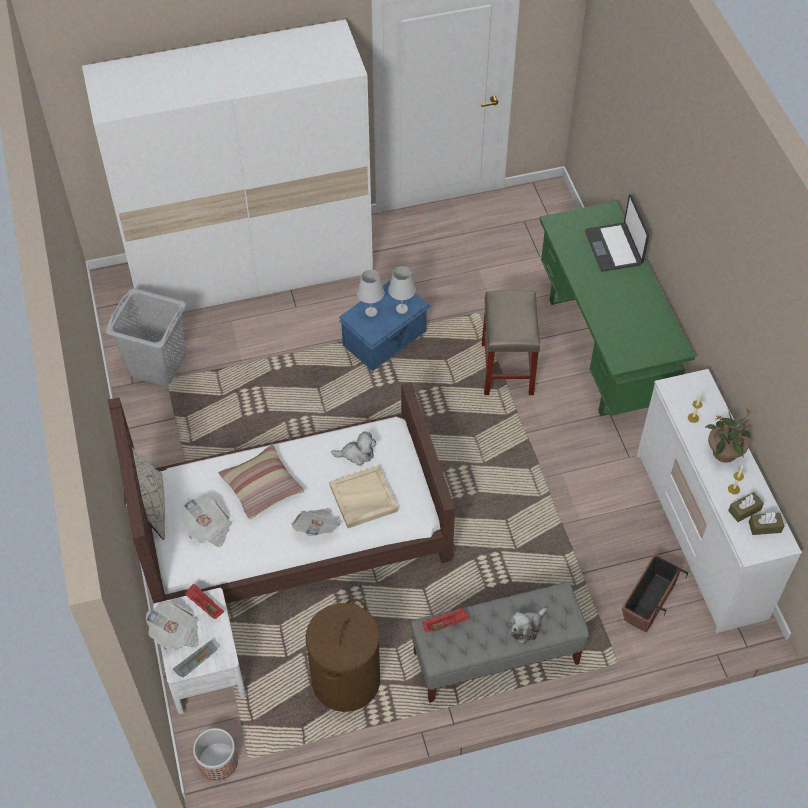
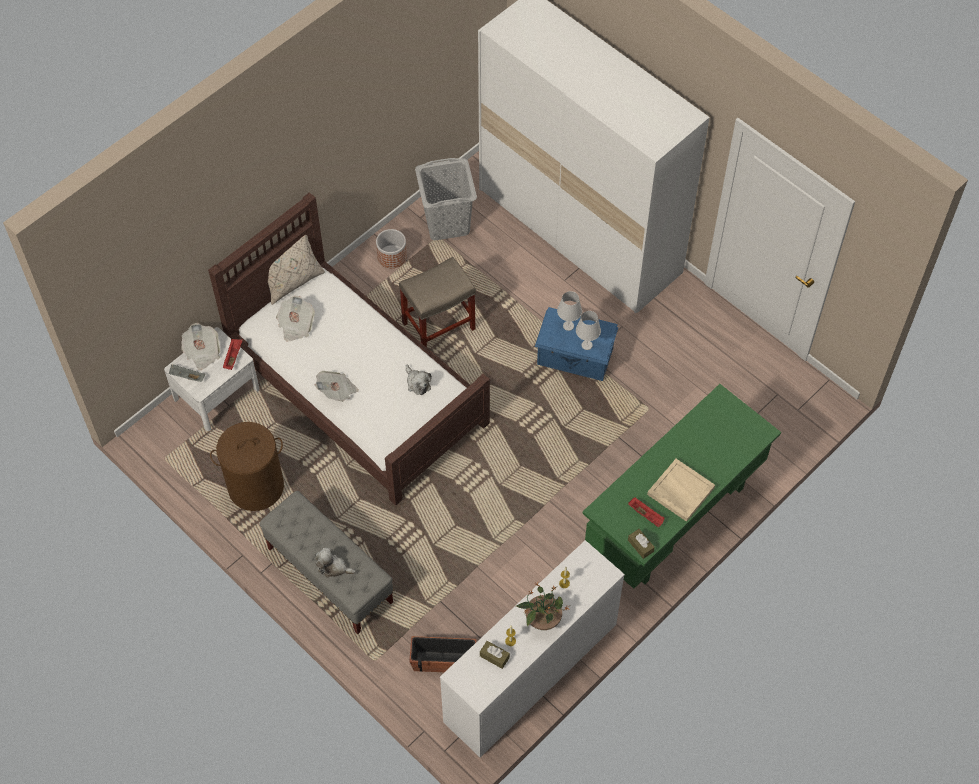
camera: 60 degrees right, 5 degrees up
(217, 761) = (151, 441): planter -> planter (391, 256)
(262, 487) = (350, 338): pillow -> none
(363, 499) = (380, 407): beige tray -> beige tray (680, 491)
(445, 624) = (305, 512): red tray -> red tray (646, 515)
(506, 368) = (605, 456): beige stool -> beige stool (439, 325)
(614, 248) = (723, 454): laptop -> none
(764, 527) = (487, 678): brown tissue box -> brown tissue box (640, 546)

